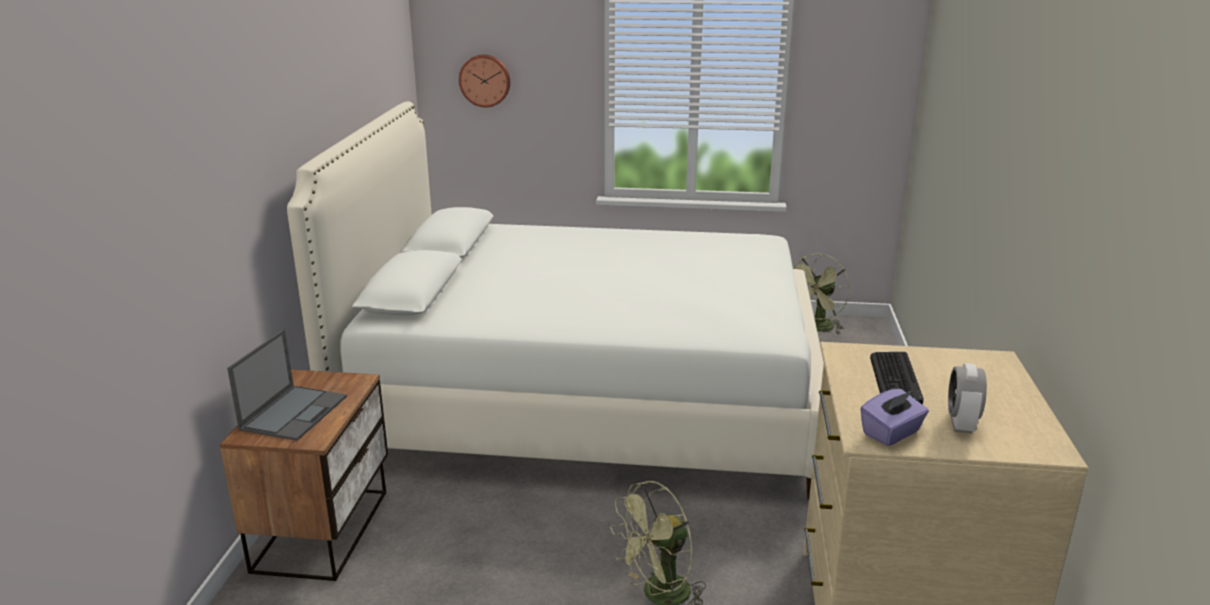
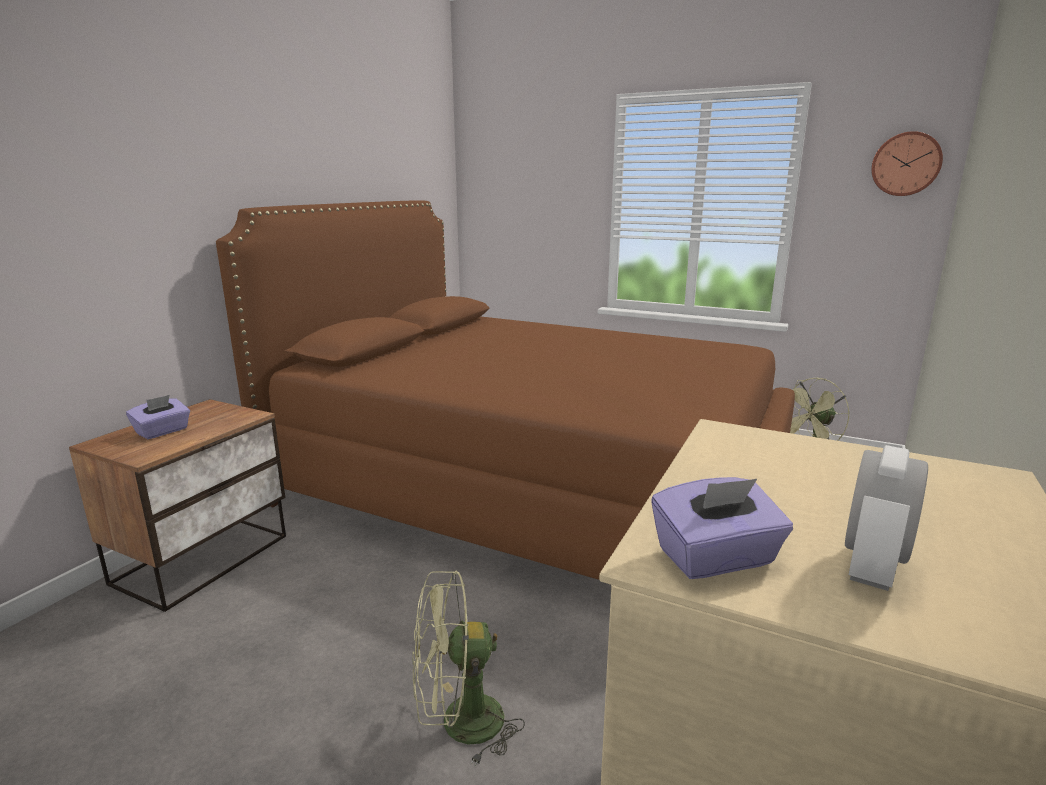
camera: 20 degrees right, 5 degrees down
(294, 412) = (163, 431): laptop -> purple tissue box
(485, 80) = (510, 195): wall clock -> wall clock (905, 164)
(588, 397) = (534, 485): white bed -> brown bed
(894, 378) = (783, 477): keyboard -> none

